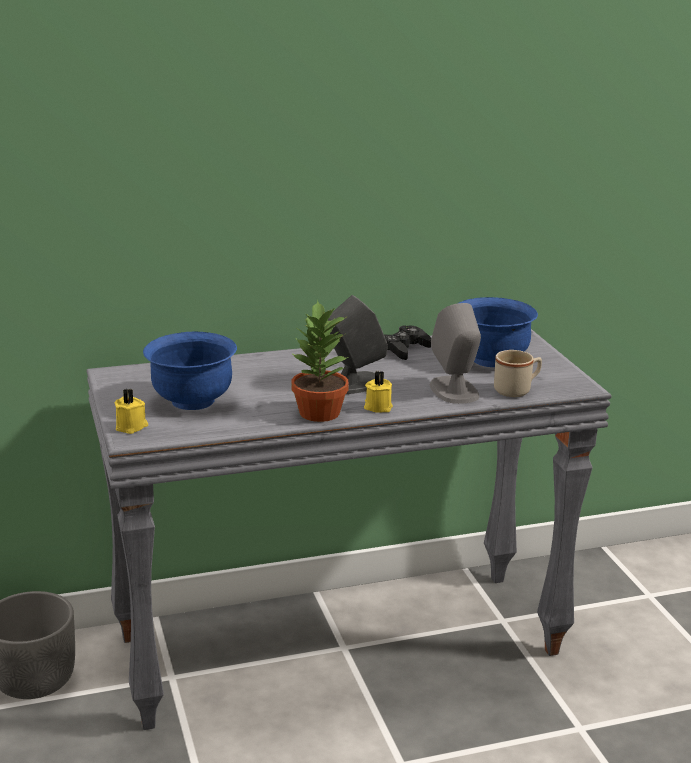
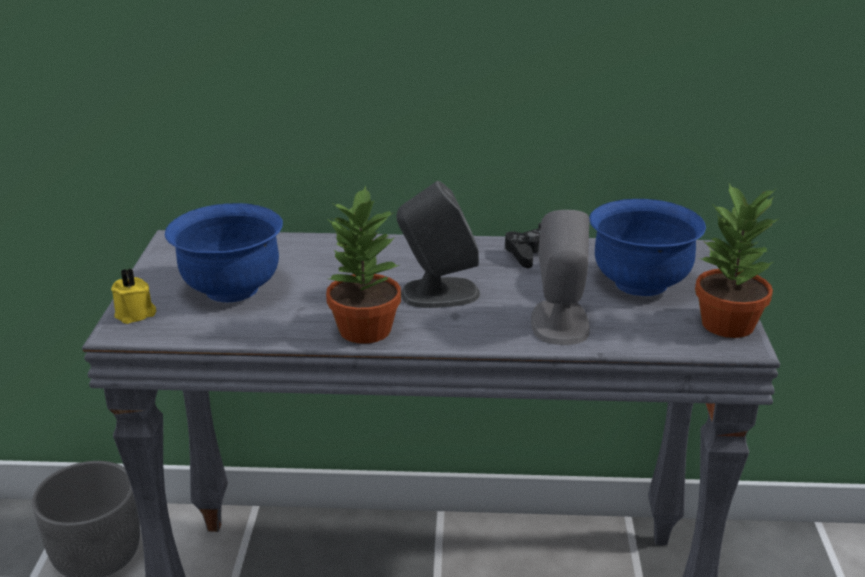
camera: 20 degrees right, 5 degrees up
(377, 406) = (443, 332): yellow candle -> none
(517, 390) = (646, 335): beige mug -> none
(566, 377) = (728, 325): none -> potted plant

